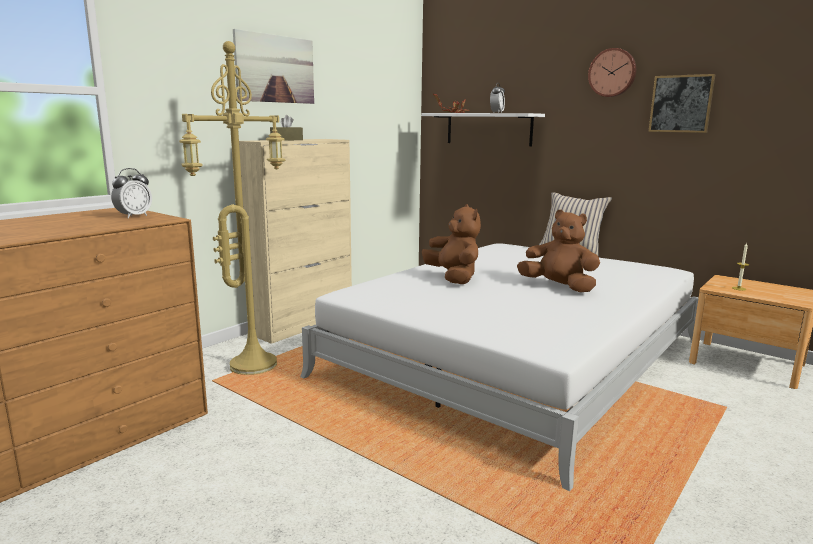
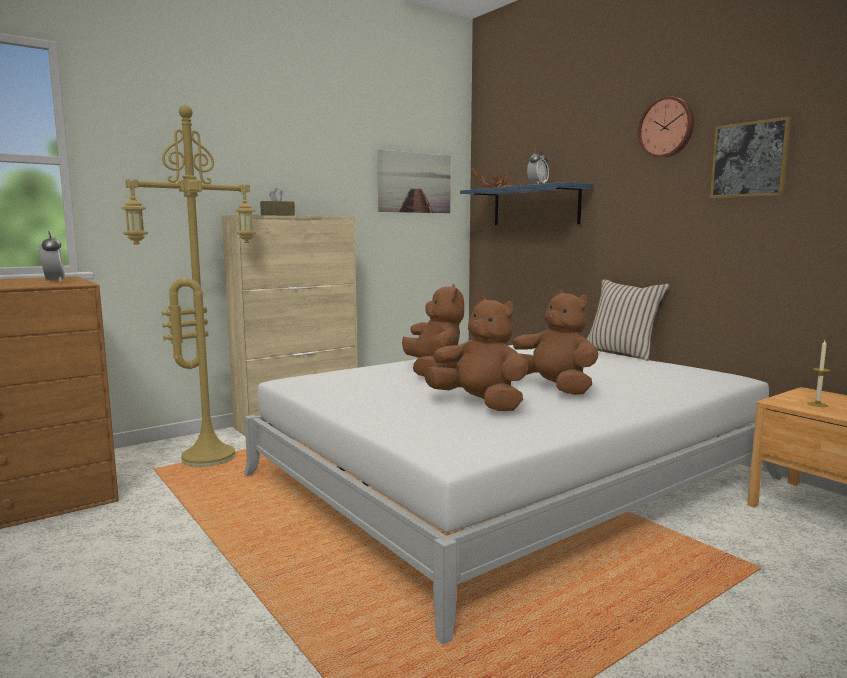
camera: 15 degrees right, 5 degrees down
(134, 216) = (54, 281): alarm clock -> alarm clock turned 75 degrees counterclockwise
(275, 69) = (272, 141): picture -> picture (414, 183)
(488, 129) = (535, 206): white shelf -> blue shelf
(521, 305) = (479, 404): none -> brown plush toy

